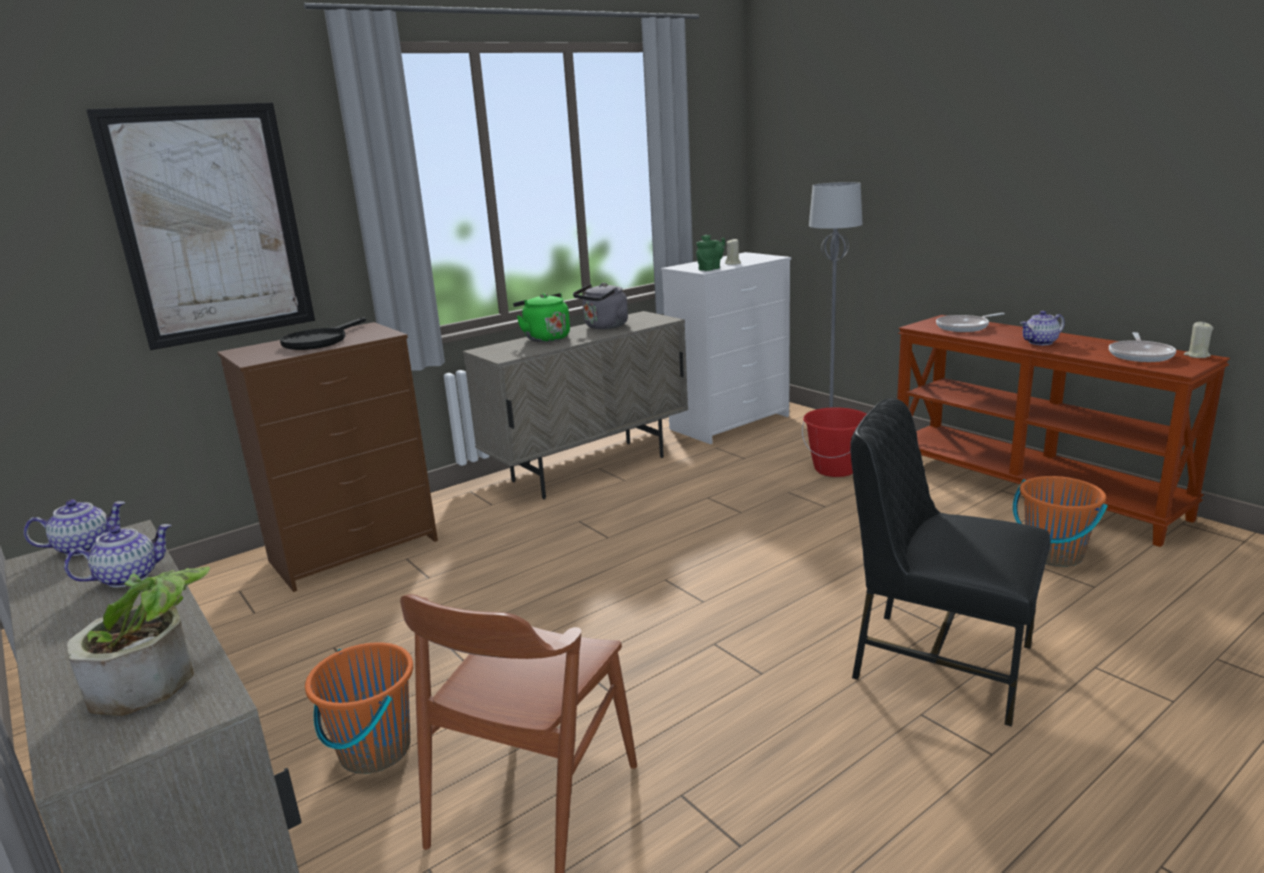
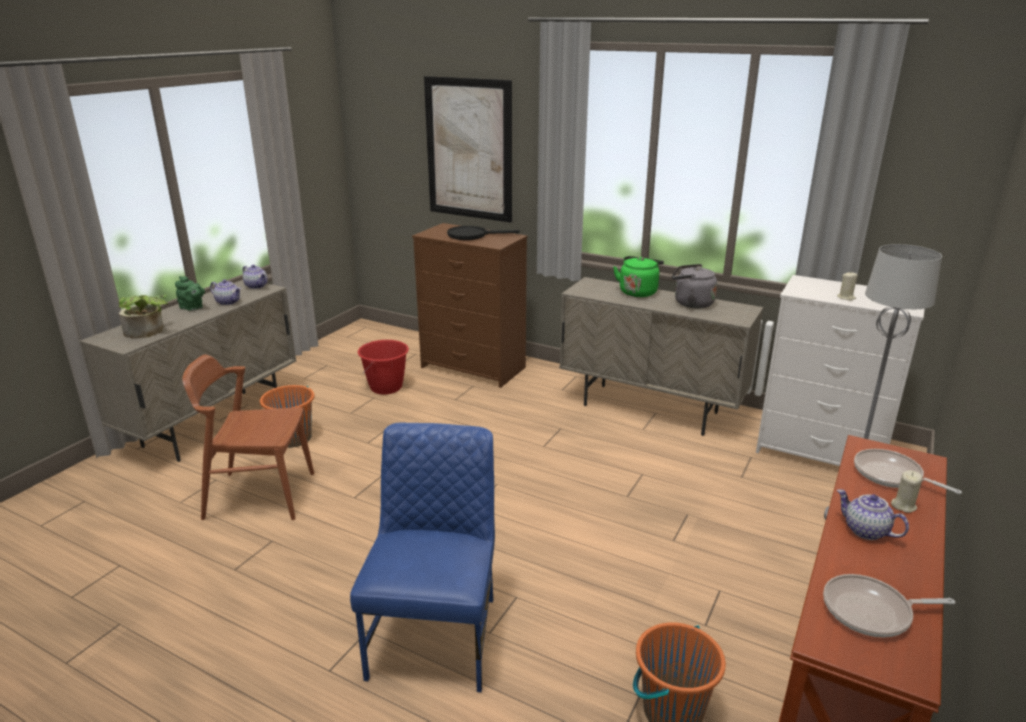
camera: 65 degrees right, 5 degrees up
(711, 269) = (806, 293): green teapot -> green teapot (193, 308)
(835, 469) = (765, 535): red bucket -> red bucket (386, 387)
(938, 662) = (436, 635): black chair -> blue chair
(1196, 355) = (917, 667): beige candle -> beige candle (903, 505)

